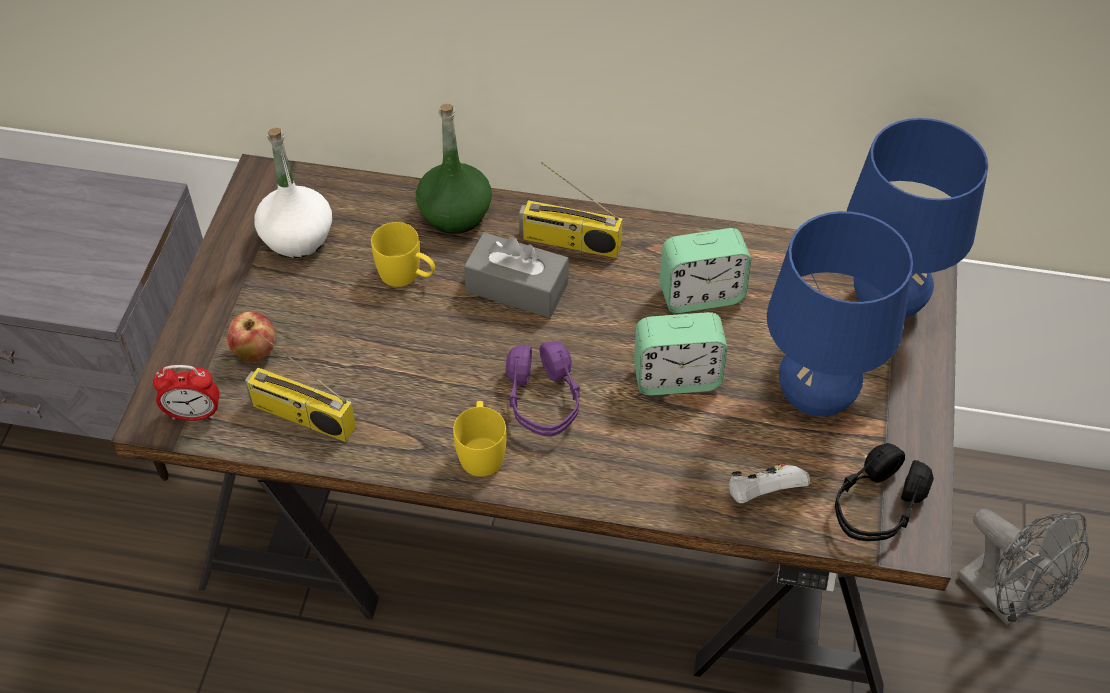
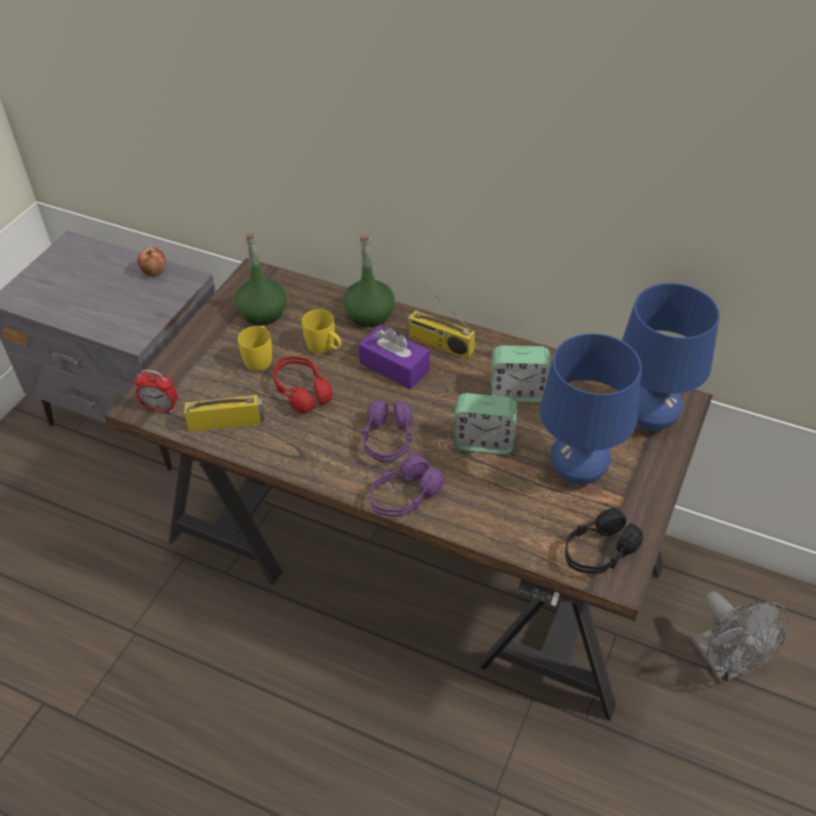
camera: 15 degrees right, 5 degrees down
(255, 352) = (212, 377): apple -> apple (154, 272)
(297, 237) = (262, 313): white bottle -> green bottle
(301, 417) = (227, 422): radio -> radio turned 135 degrees clockwise
(395, 350) = (301, 391): none -> red headphones
(481, 450) = (336, 464): yellow mug -> yellow mug (260, 357)
(517, 287) = (394, 367): grey tissue box -> purple tissue box
(593, 480) = (404, 497): none -> purple headphones
(762, 495) = (519, 528): white game controller -> none

